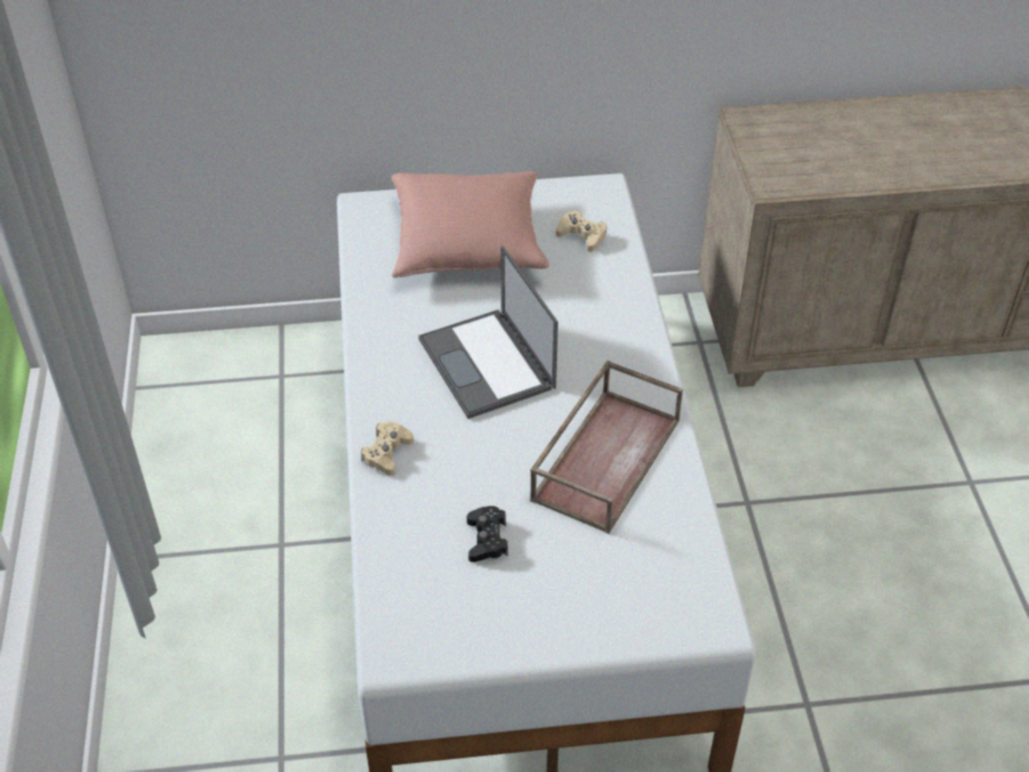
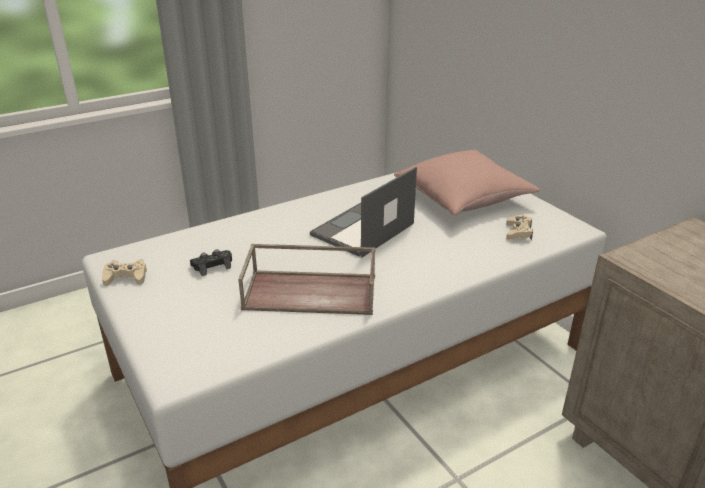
camera: 65 degrees right, 15 degrees down
(387, 453) = (263, 218): beige game controller -> beige game controller (126, 277)

